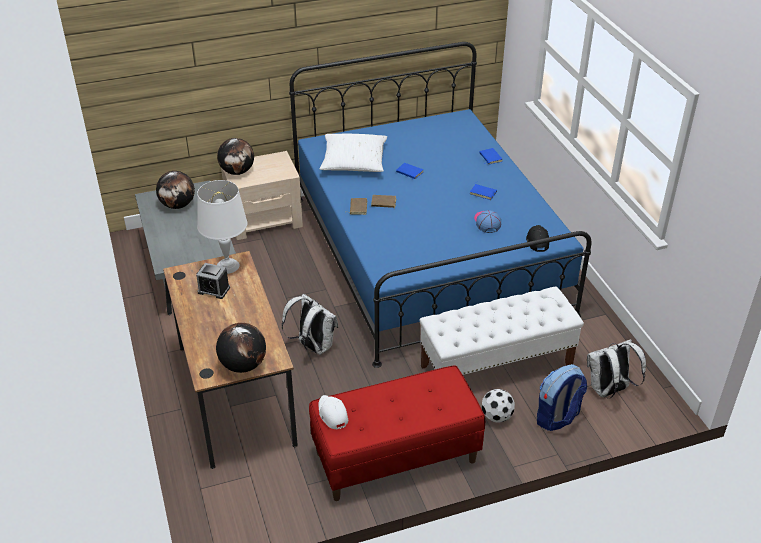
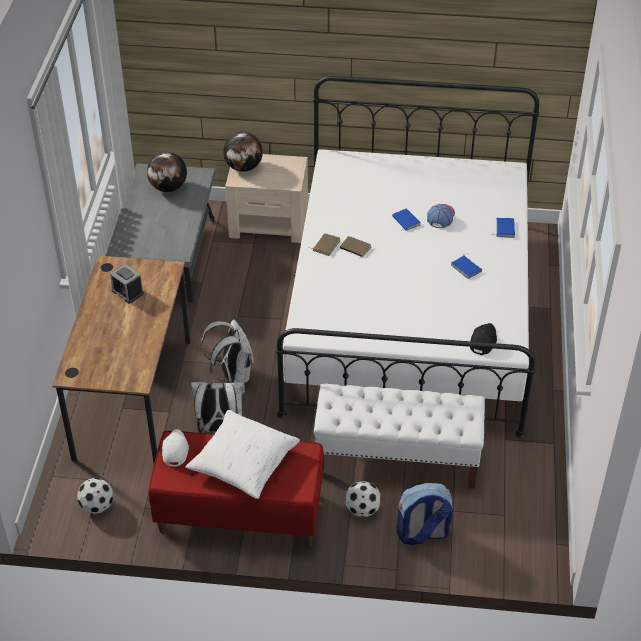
camera: 25 degrees right, 5 degrees up
(228, 266) = (155, 271): white table lamp -> none
(243, 365) = (107, 376): globe -> none
(261, 499) = (97, 506): none -> football
(353, 161) = (357, 191): white pillow -> white pillow (243, 462)
(427, 254) = (409, 313): blue bed -> white bed
(487, 222) = (445, 303): cap -> cap (440, 216)
(608, 391) = (495, 526): white backpack -> white backpack (220, 427)

